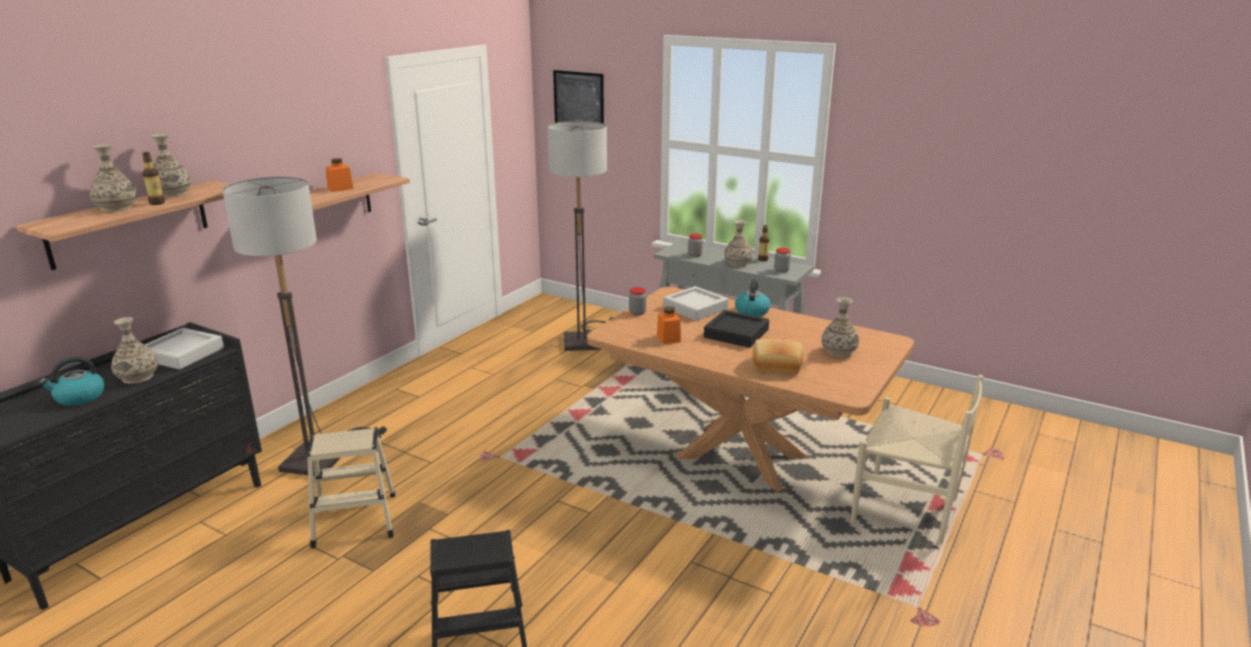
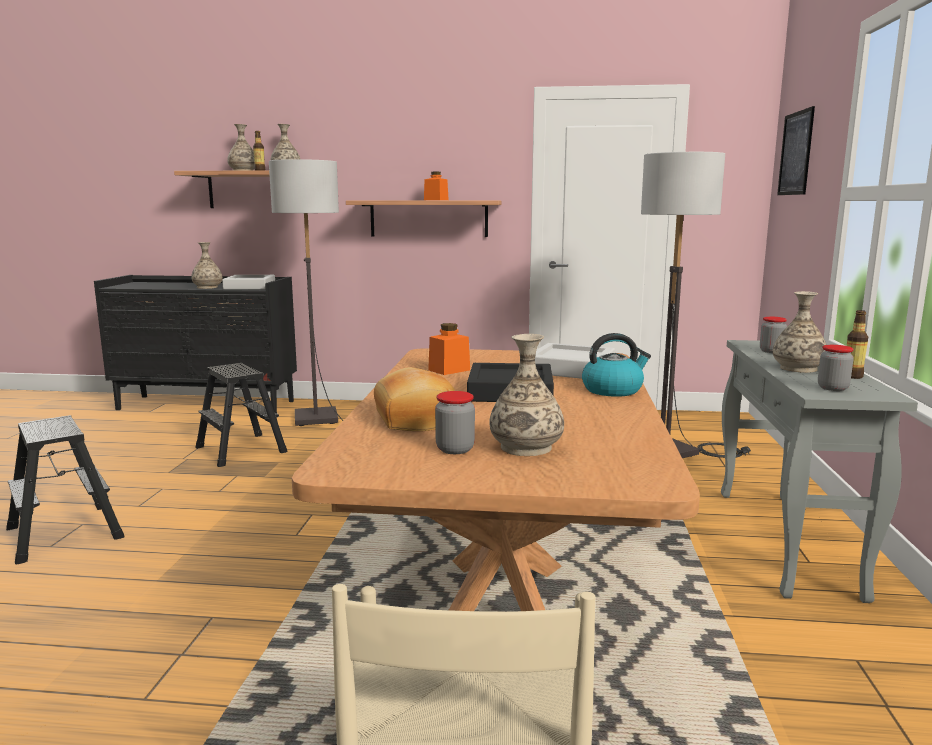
camera: 65 degrees right, 10 degrees down
(79, 397) = (173, 286): kettle -> none
(355, 519) = (241, 450): beige step ladder -> black step ladder
(637, 313) = (511, 354): jar -> jar (455, 449)

